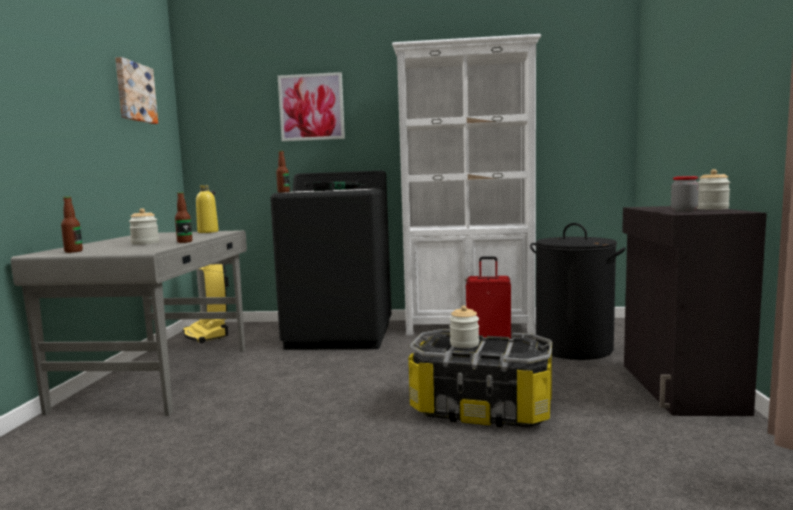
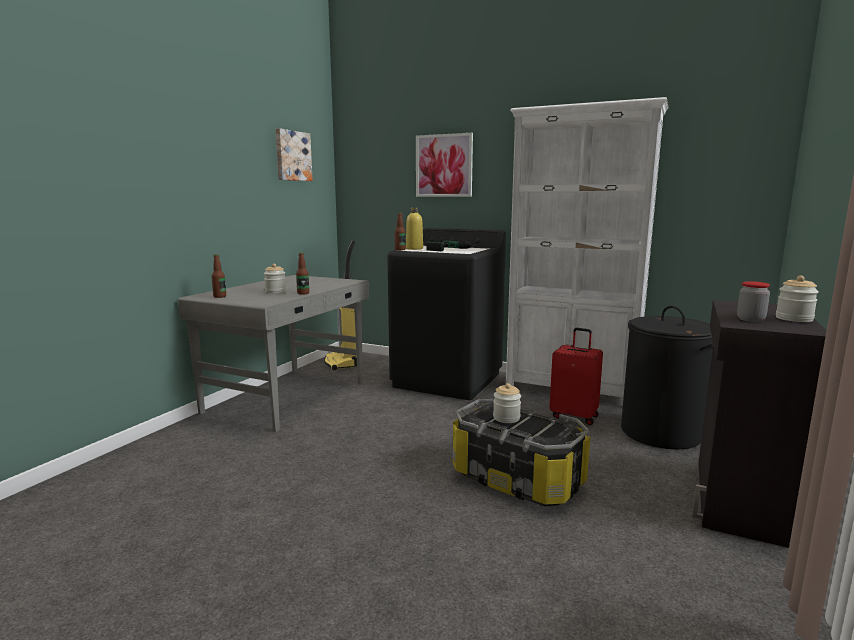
camera: 20 degrees right, 5 degrees up
(208, 232) = (337, 280): yellow bottle -> yellow bottle (414, 248)

